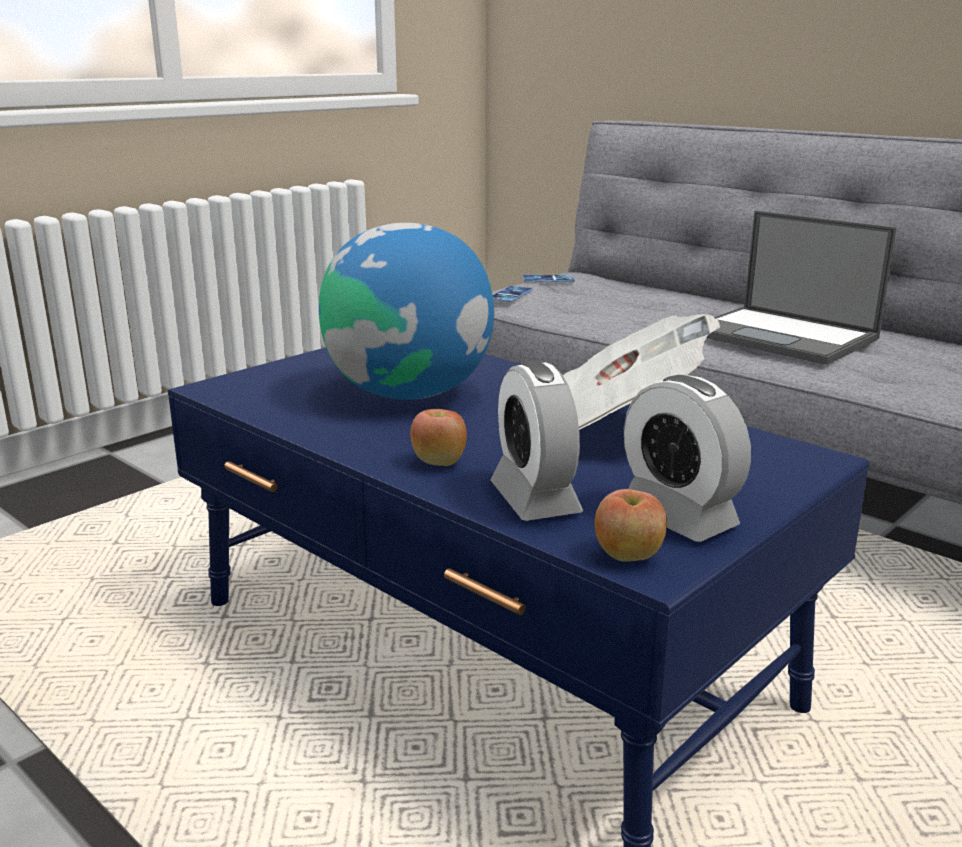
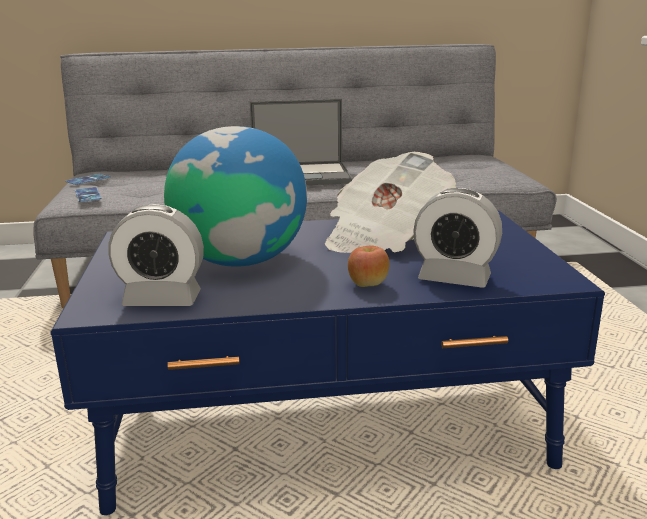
camera: 50 degrees left, 0 degrees up
(628, 556) = (547, 281): apple -> none
(678, 518) = (517, 259): alarm clock -> alarm clock (162, 299)

